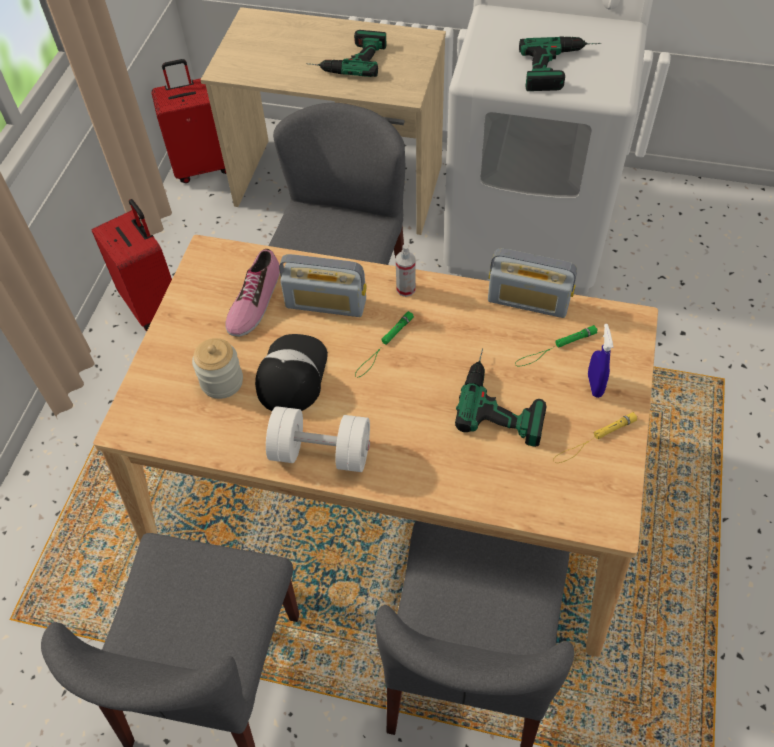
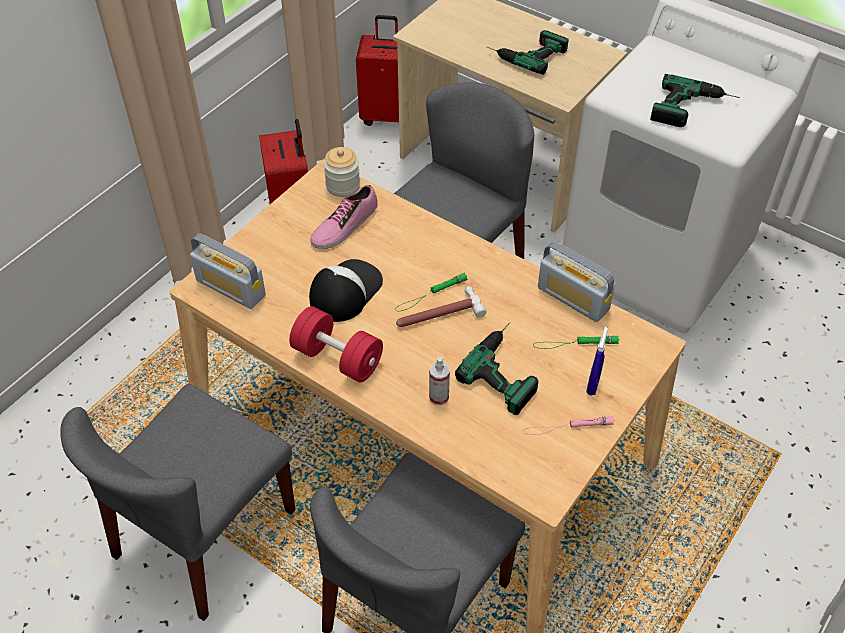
camera: 20 degrees right, 5 degrees down
(222, 381) = (288, 278): jar -> jar (343, 185)
(321, 452) = (337, 358): white dumbbell -> red dumbbell
(326, 303) = (401, 246): radio -> radio (231, 288)
(402, 365) = (437, 314): none -> hammer
(406, 289) = (473, 255): spray bottle -> spray bottle (439, 397)
(594, 440) = (567, 427): yellow flashlight -> pink flashlight

